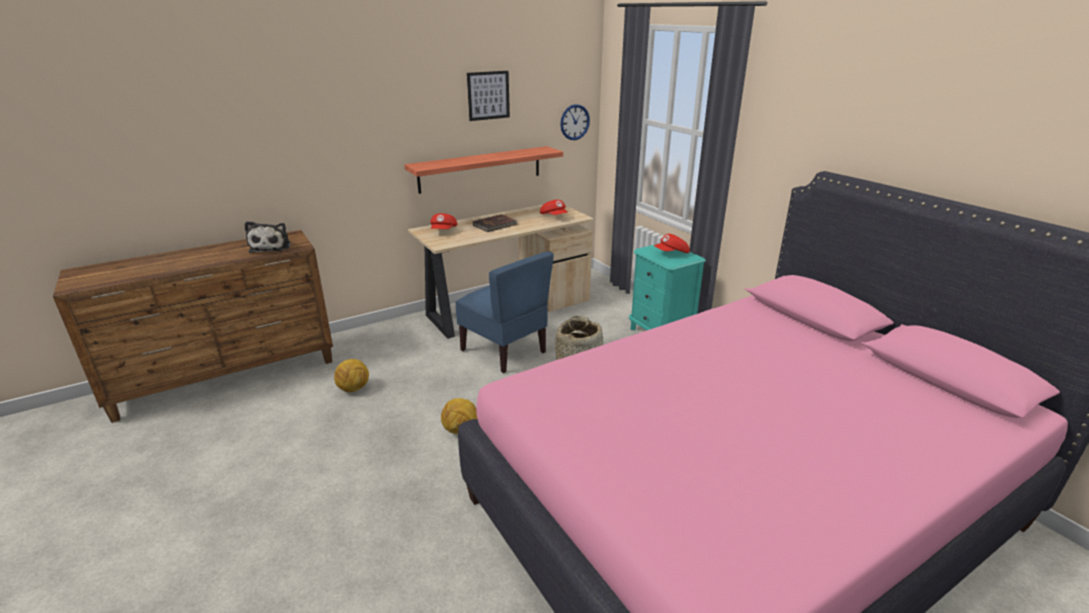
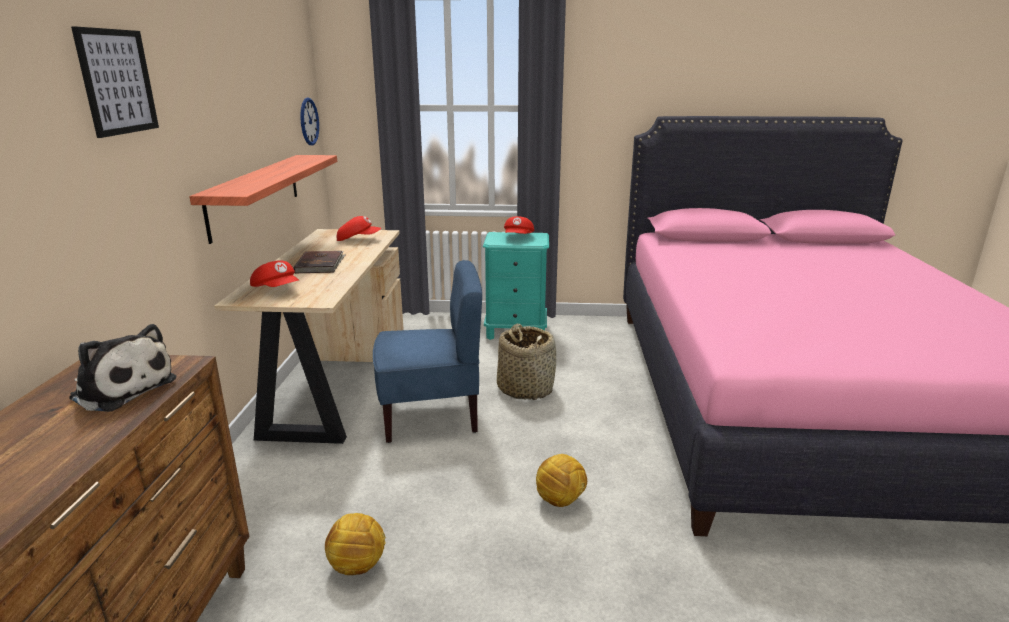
camera: 55 degrees left, 5 degrees down
(488, 95) = (247, 81): picture -> picture (117, 82)

